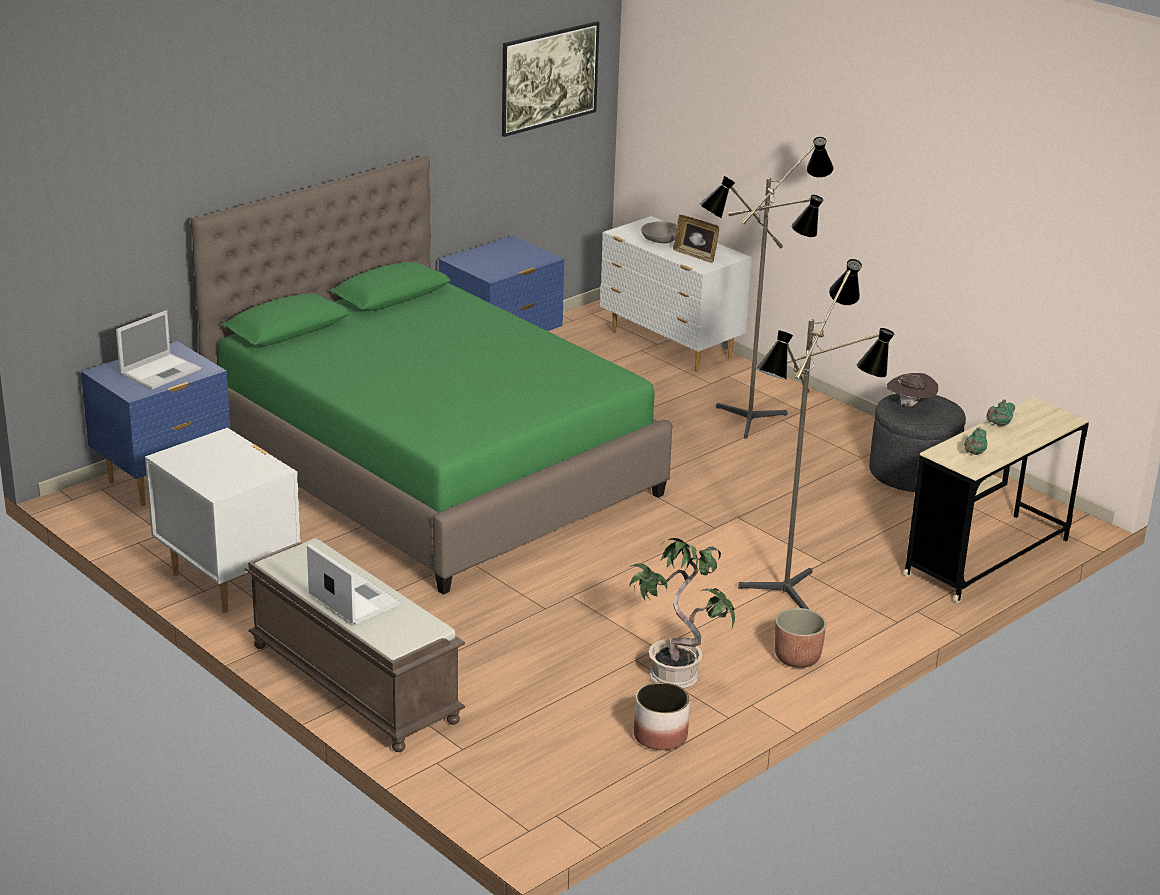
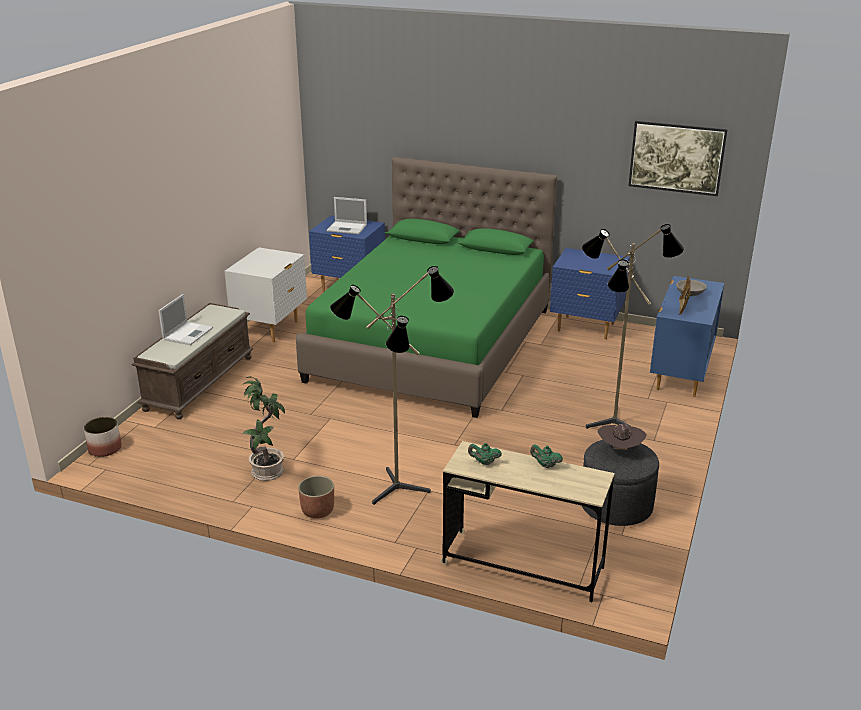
camera: 65 degrees right, 0 degrees up
(660, 736) = (199, 482): planter -> planter (104, 449)
(671, 346) = (681, 372): white dresser -> blue dresser

